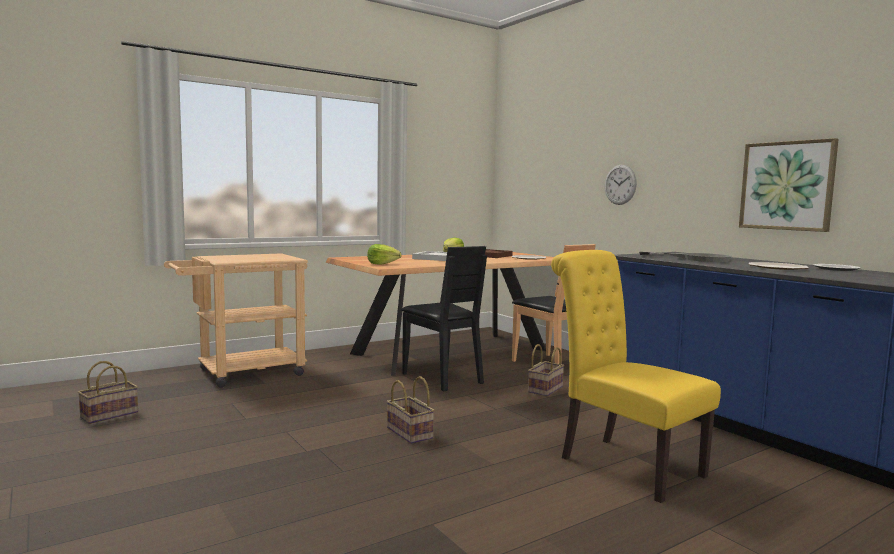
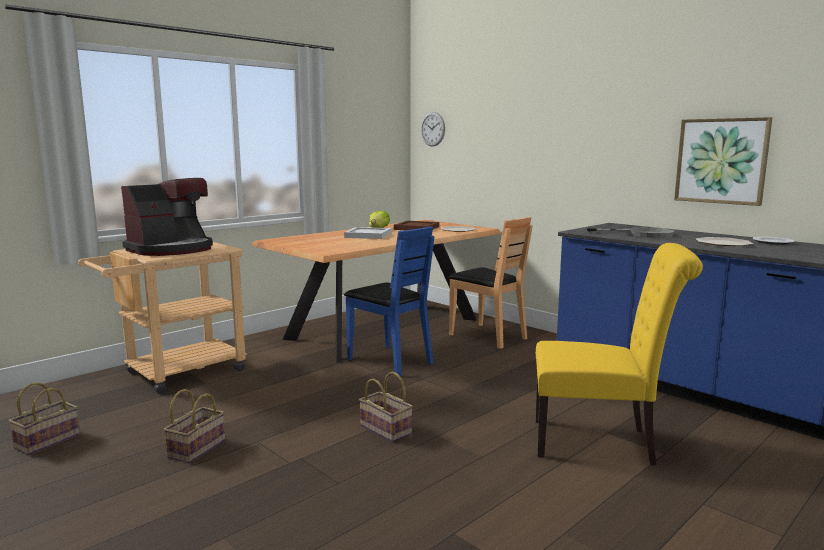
camera: 10 degrees left, 5 degrees up
(245, 257) = (172, 249): none -> coffee machine
(382, 264) = (321, 248): lettuce -> none
(442, 378) = (390, 360): black chair -> blue chair
(545, 389) = (494, 365): basket -> basket (197, 448)
(620, 184) = (550, 155): wall clock -> wall clock (432, 129)
(623, 464) = (601, 442): yellow chair -> yellow chair turned 150 degrees clockwise

